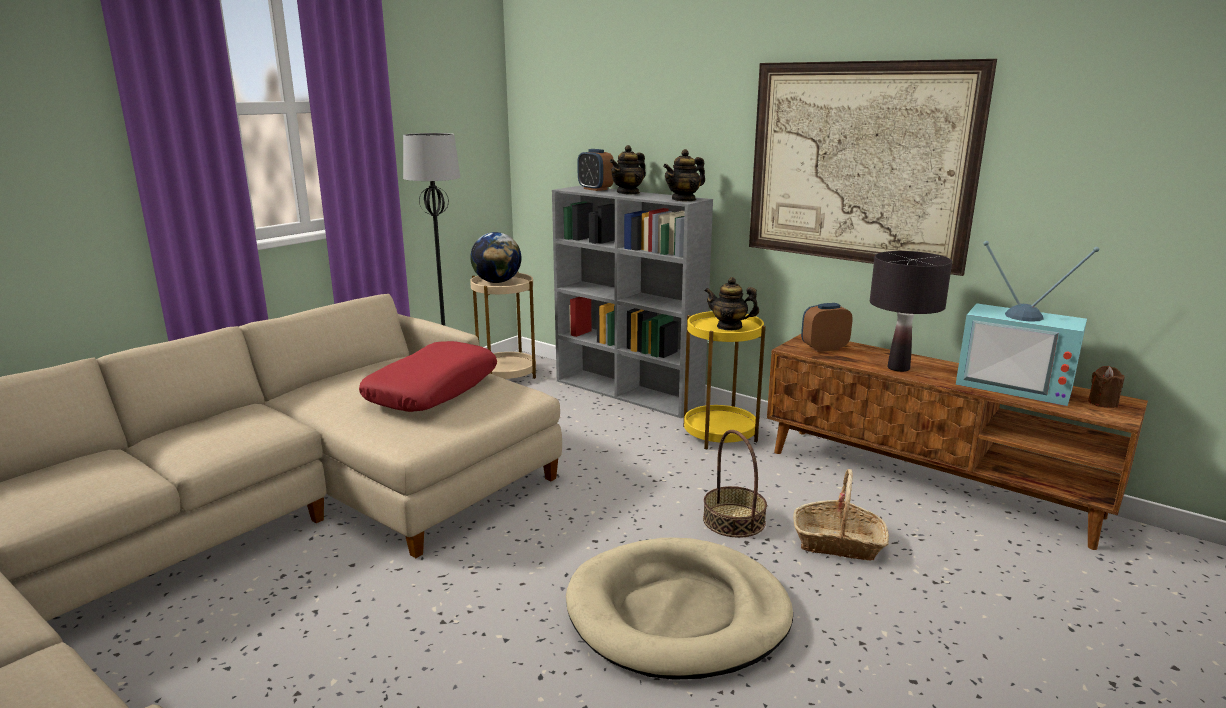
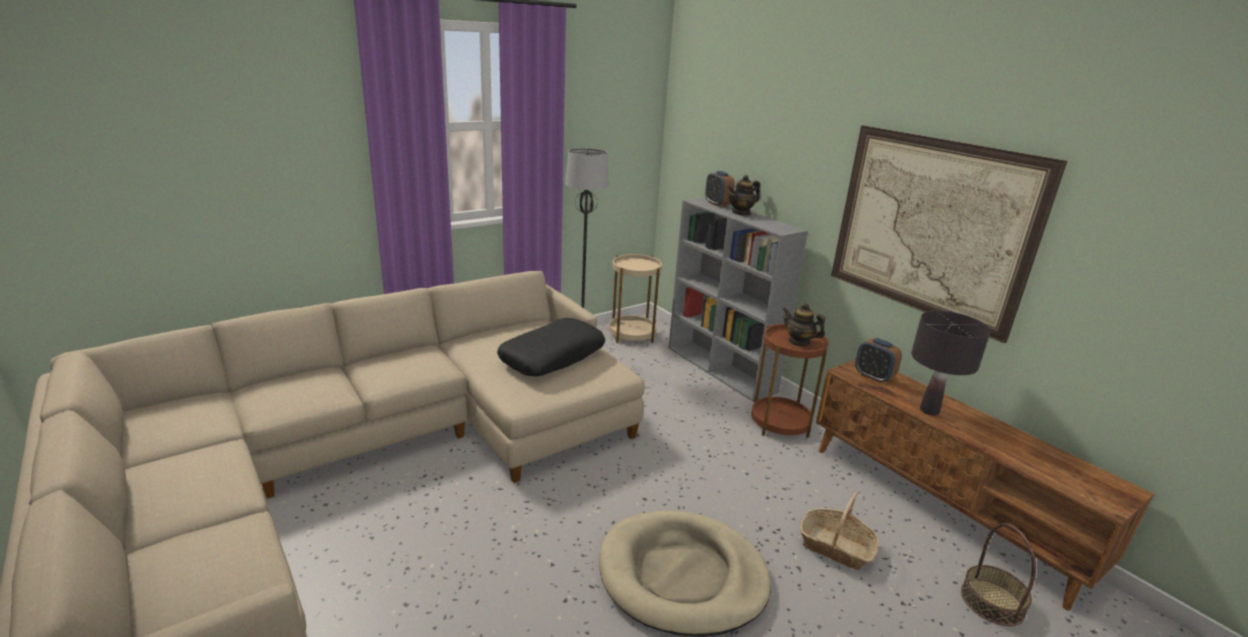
camera: 15 degrees right, 5 degrees up
(432, 390) = (552, 357): red pillow -> black pillow
(497, 282) = (634, 263): globe -> none
(684, 199) = (782, 228): teapot -> none
(720, 434) = (780, 423): yellow side table -> brown side table
(733, 520) = (758, 506): basket -> basket (992, 602)
(824, 348) = (873, 376): alarm clock -> alarm clock turned 135 degrees counterclockwise
(1016, 385) = (1030, 451): television -> none
(1102, 403) = (1105, 487): brown candle -> none

